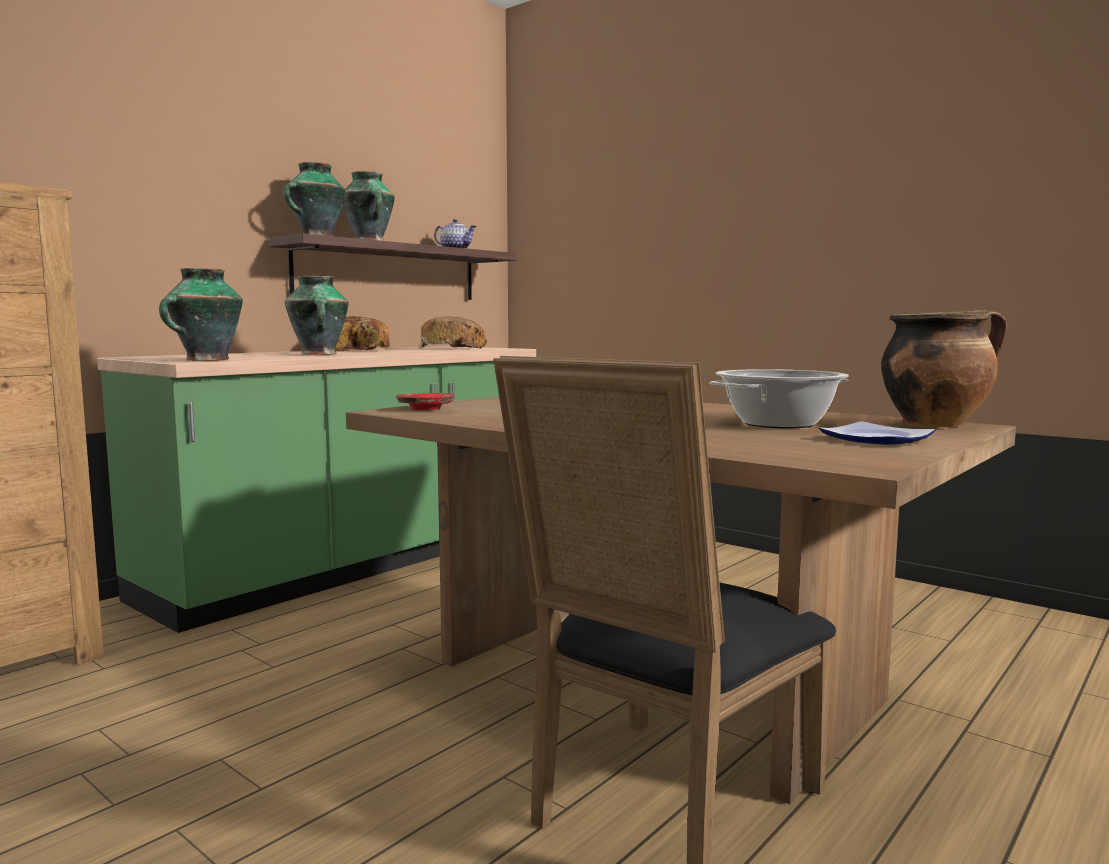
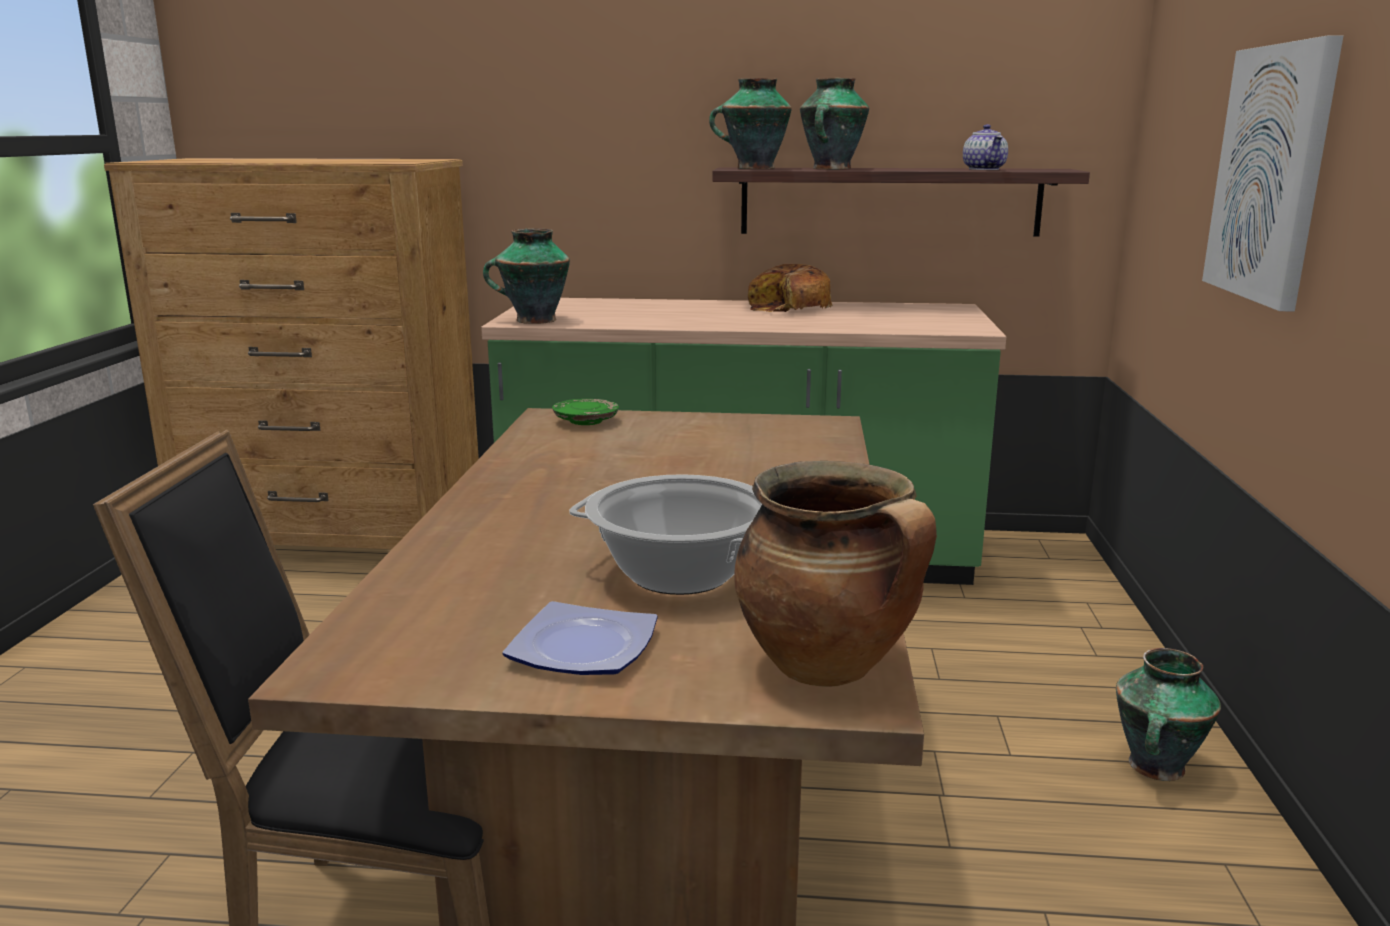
camera: 55 degrees right, 10 degrees up
(319, 354) = (686, 317): vase -> vase (1155, 767)
(425, 409) = (585, 421): red plate -> green plate
(452, 349) = (903, 319): bread -> none
(689, 237) = (1271, 173): none -> picture

